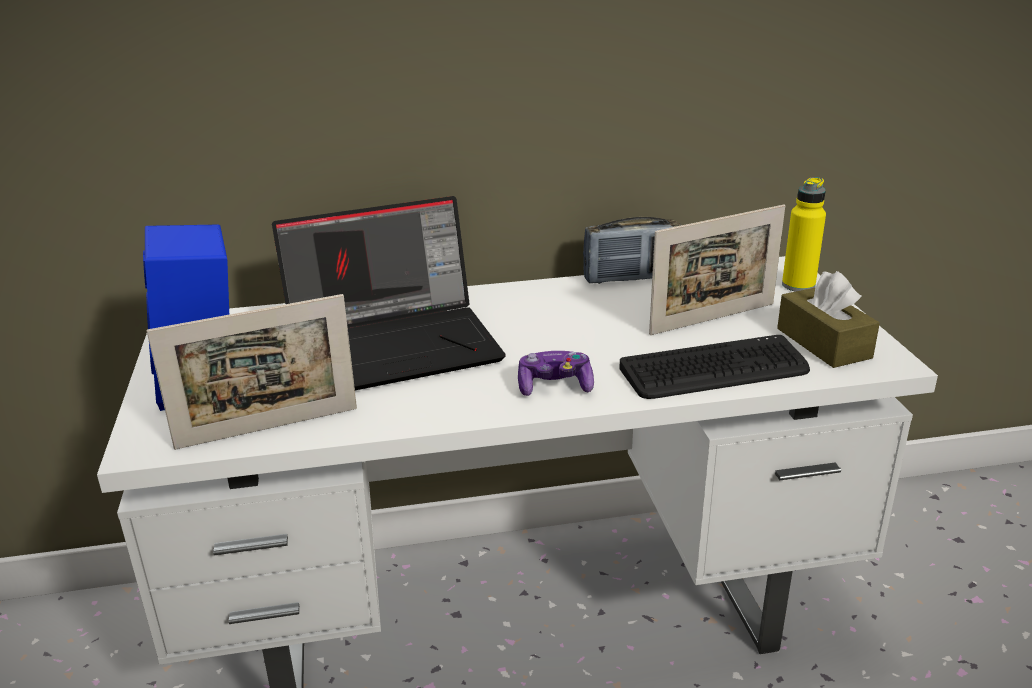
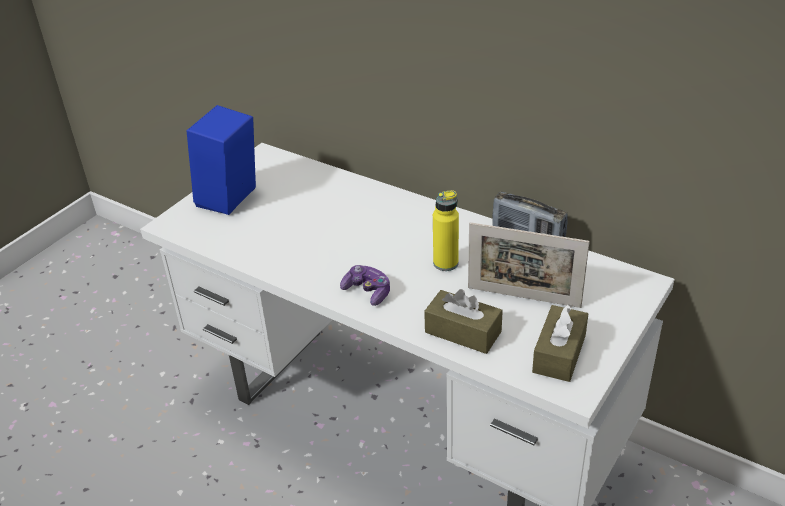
camera: 45 degrees right, 10 degrees up
(268, 428) = (221, 241): picture frame -> none
(396, 344) = (335, 221): laptop -> none
(714, 370) = (463, 332): keyboard -> brown tissue box
(798, 285) = (625, 303): yellow bottle -> yellow bottle (445, 263)

